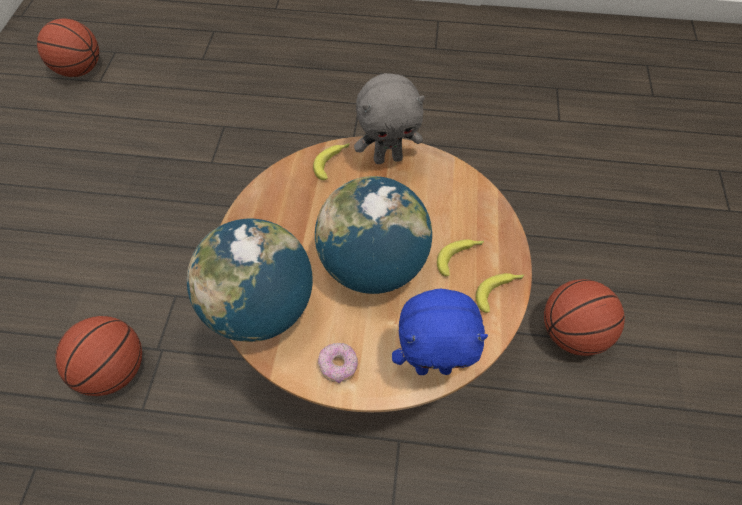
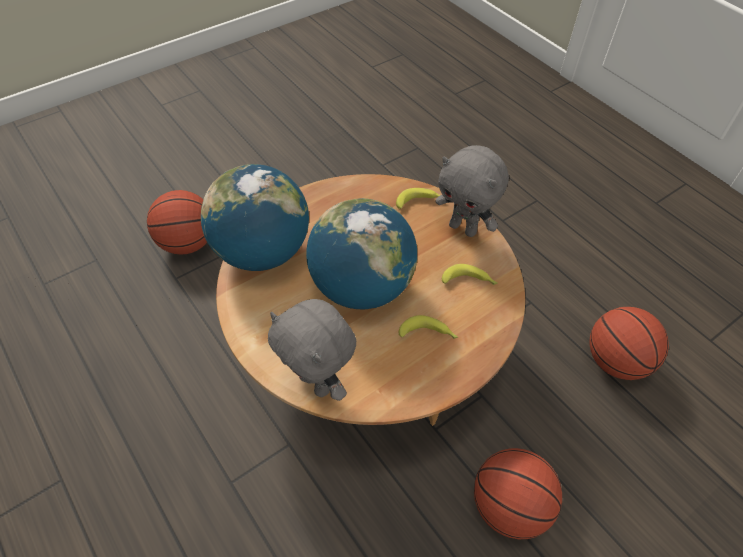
camera: 45 degrees right, 5 degrees down
(80, 70) = (368, 52): basketball -> basketball (615, 361)
(338, 366) = (261, 326): donut -> none
(433, 366) = (317, 383): blue plush toy -> grey plush toy
(499, 292) = (426, 382): banana -> banana (469, 281)

